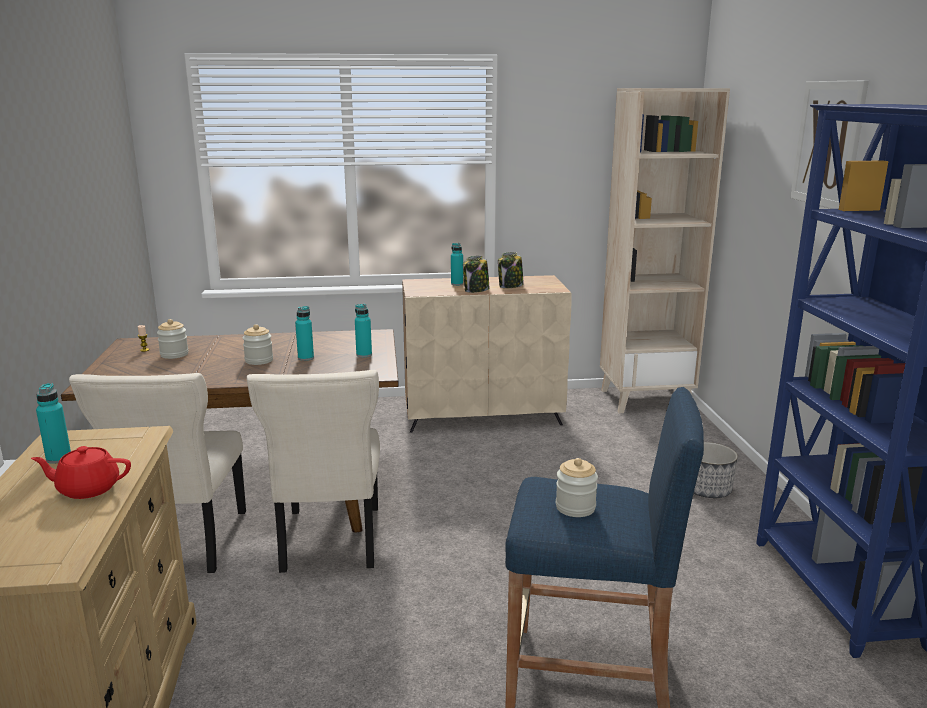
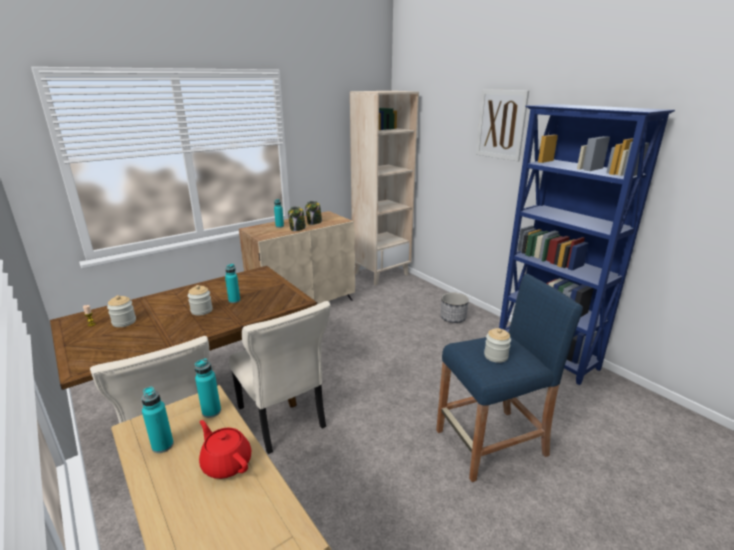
camera: 30 degrees left, 5 degrees up
(87, 489) = (226, 463): red teapot -> red teapot turned 75 degrees clockwise
(364, 355) = (272, 289): turquoise bottle -> turquoise bottle (211, 411)

